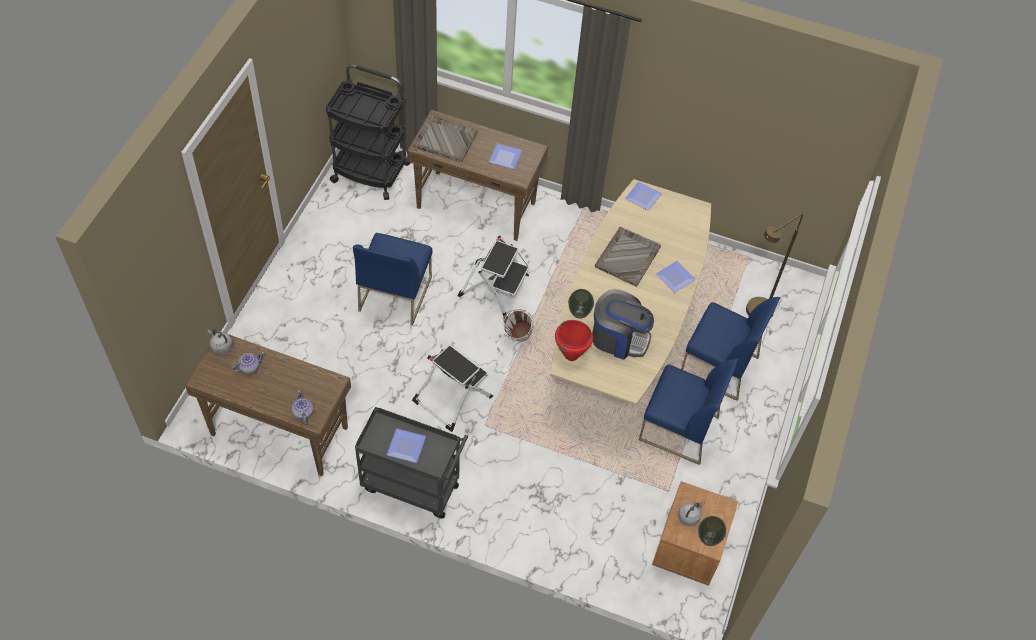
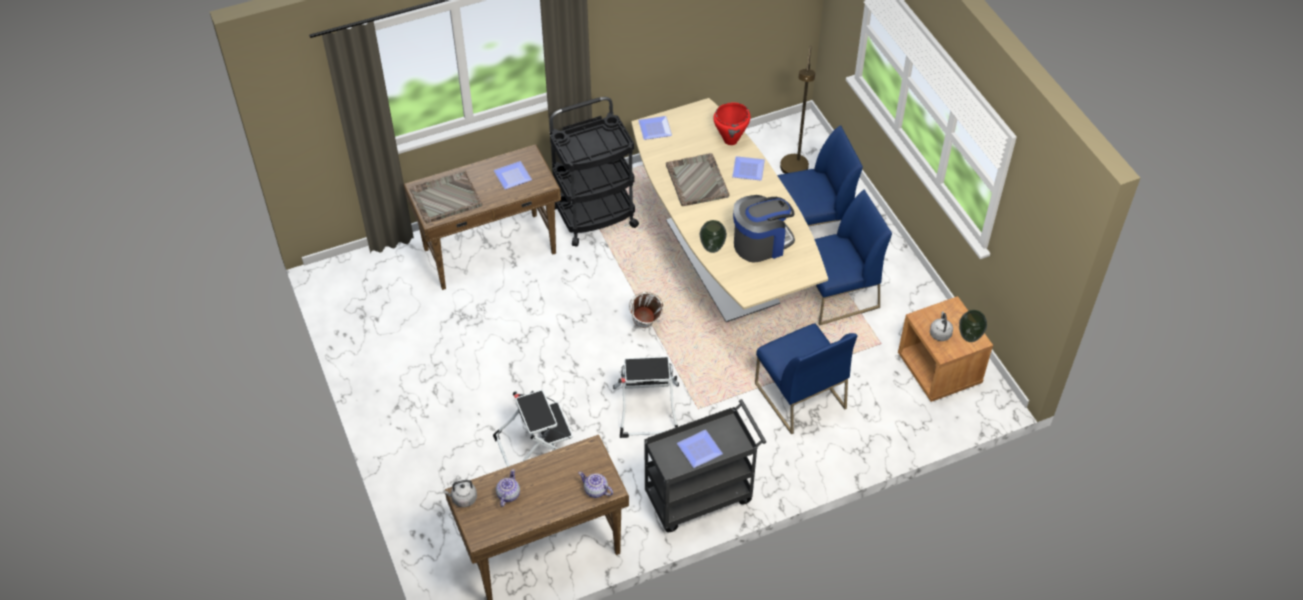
camera: 40 degrees left, 5 degrees down
(370, 172) = (366, 292): black cart -> black cart (594, 217)
(394, 293) = (506, 369): blue chair -> blue chair (799, 396)
(494, 287) = (580, 302): step ladder -> step ladder (534, 447)
(571, 355) = (743, 282): red cooking pot -> red cooking pot (731, 140)

